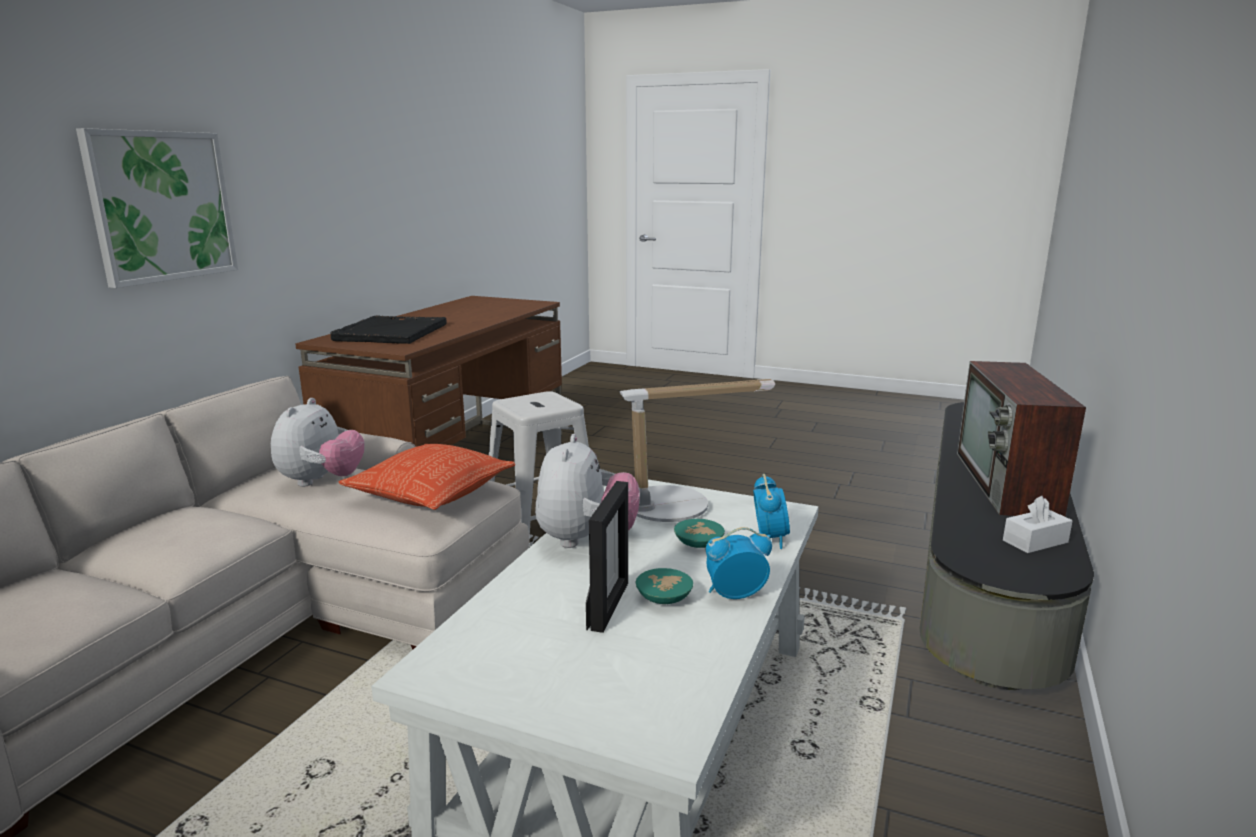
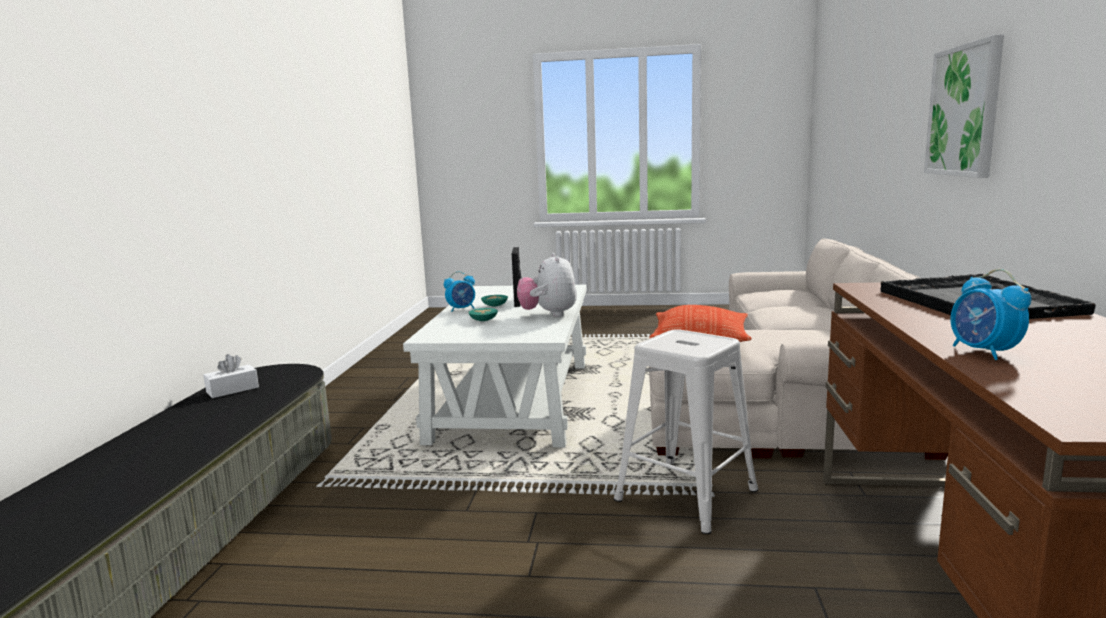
camera: 165 degrees right, 5 degrees down
(321, 481) = (799, 339): plush toy -> none
(678, 506) = (502, 332): table lamp -> none
(769, 538) = (441, 326): alarm clock -> alarm clock (983, 352)
(1007, 484) = (169, 438): television -> none

